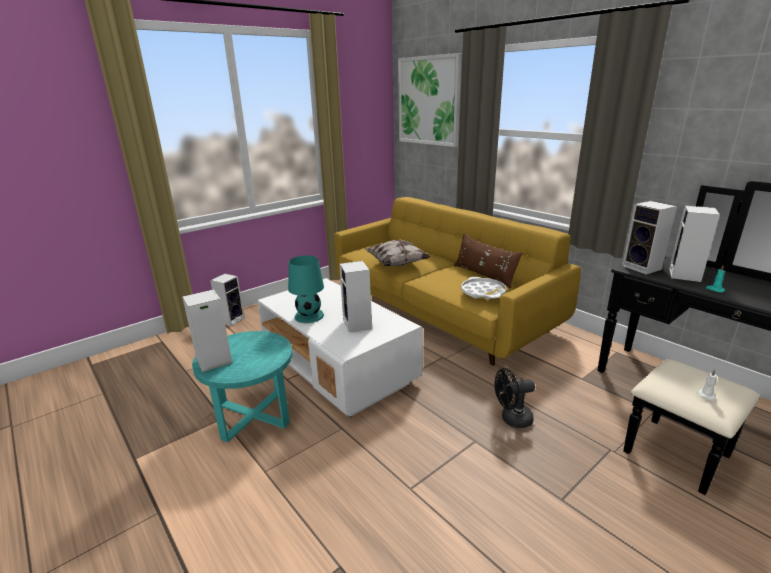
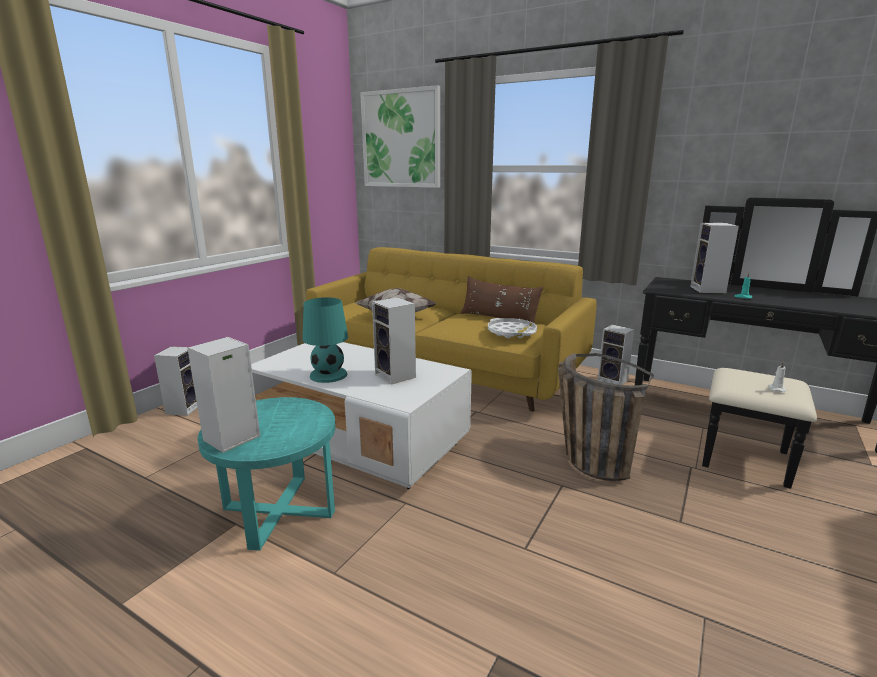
camera: 20 degrees left, 5 degrees down
(512, 419) = (584, 458): black fan -> basket
(643, 268) = (669, 287): speaker -> speaker (613, 381)

